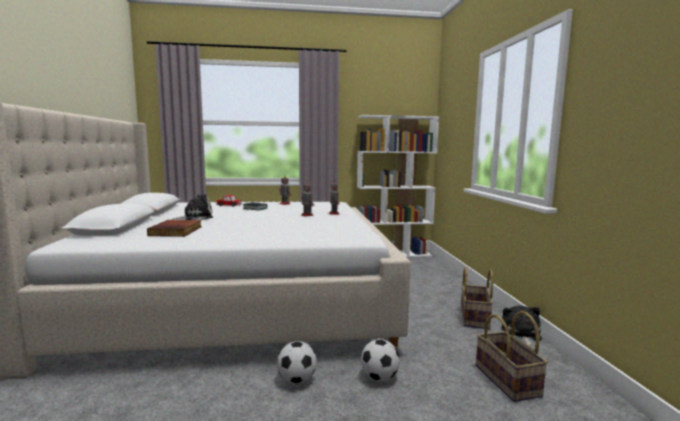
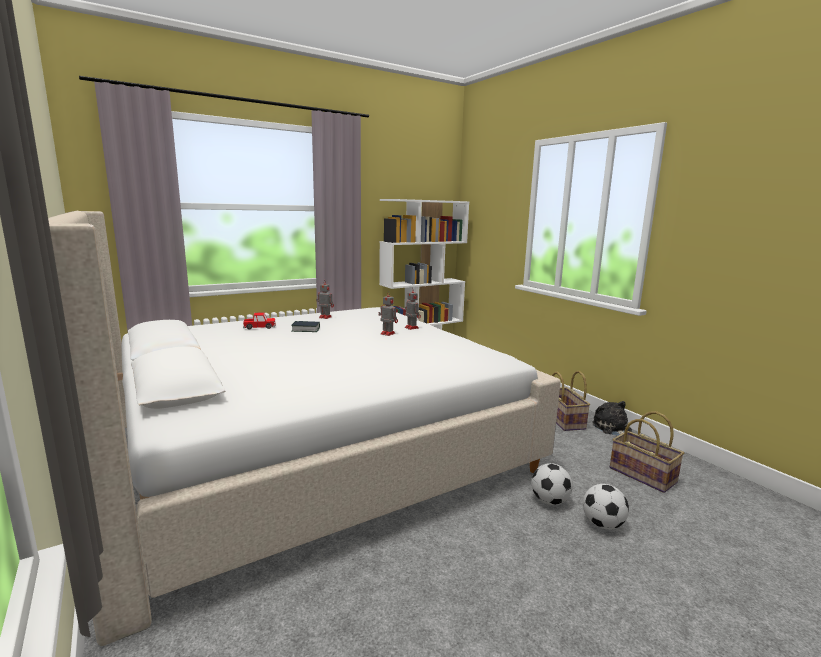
camera: 25 degrees left, 5 degrees up
(177, 231) = (285, 380): book -> none
(196, 217) = (258, 353): plush toy -> none
(297, 380) = (482, 526): football -> football (602, 524)

